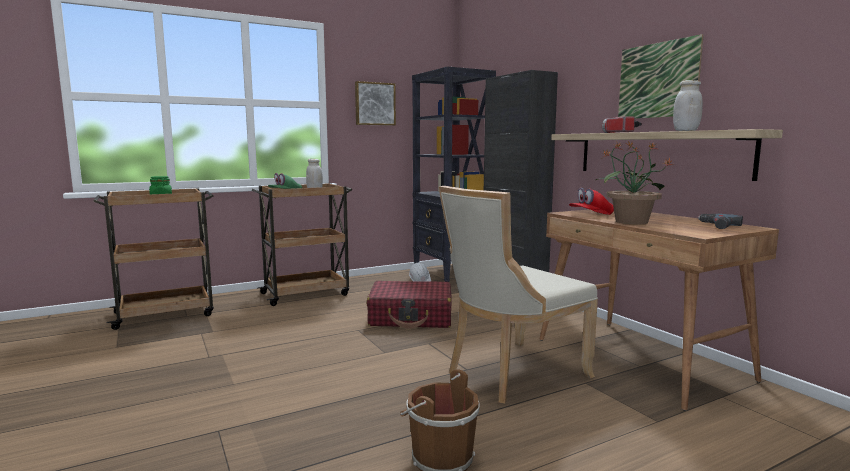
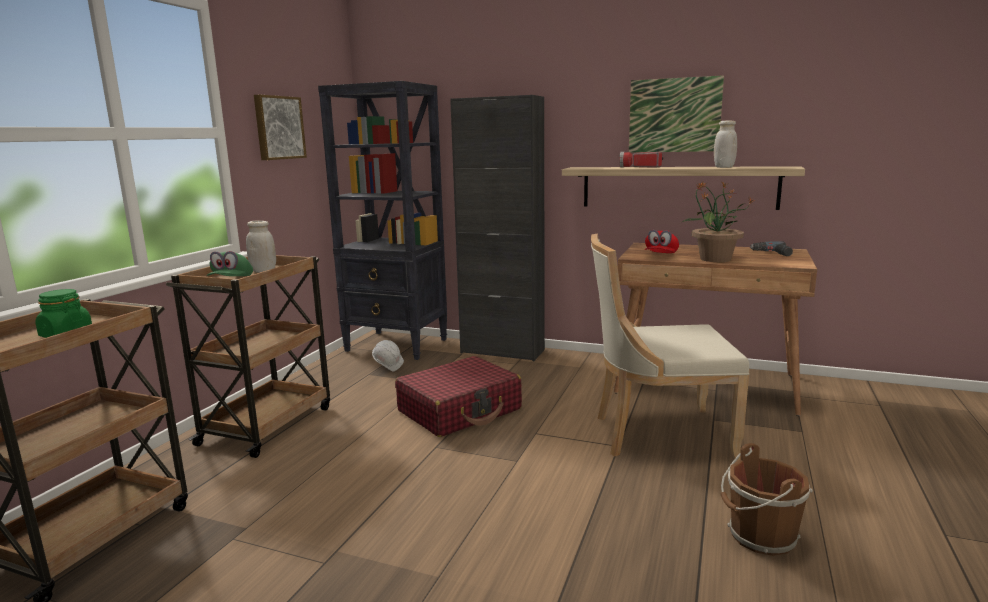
camera: 40 degrees left, 5 degrees up
(511, 374) = (656, 434): beige chair -> beige chair turned 75 degrees clockwise

